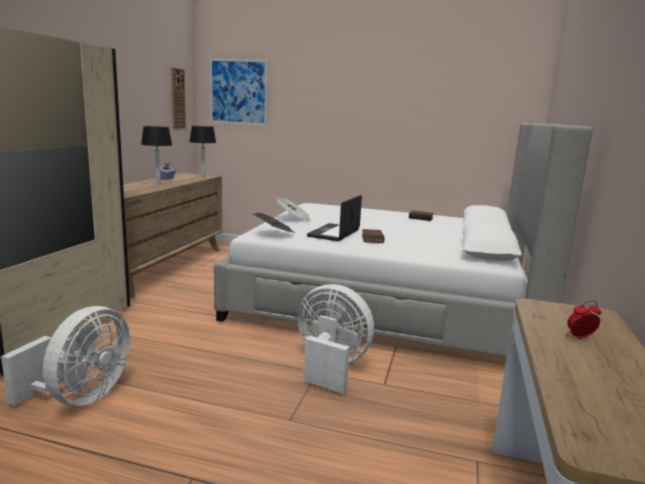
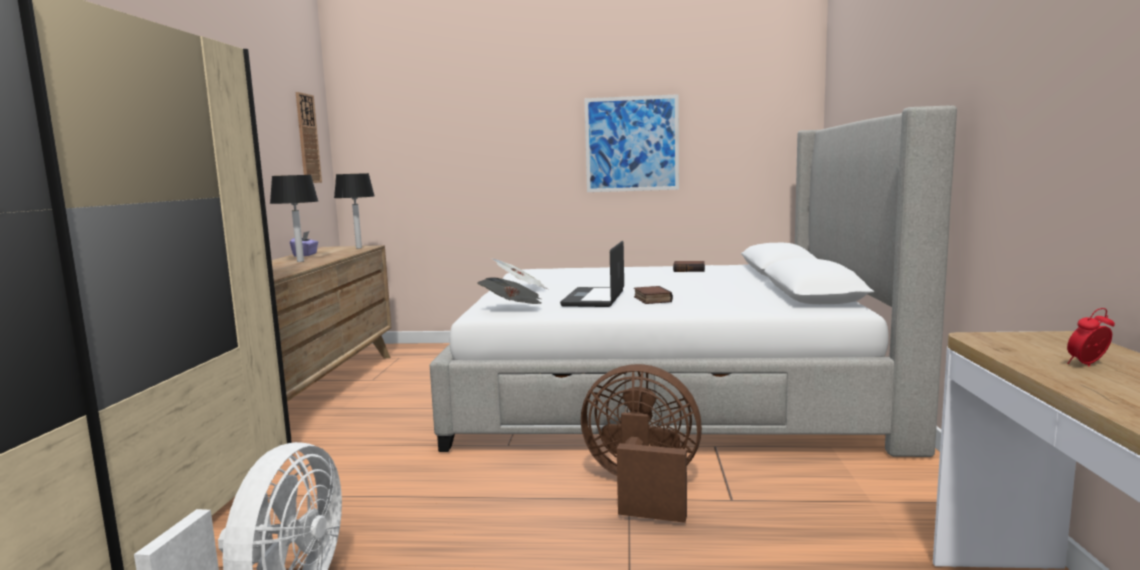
camera: 10 degrees left, 5 degrees down
(238, 92) = (395, 123): picture -> picture (631, 144)
(330, 366) = (642, 488): white fan -> brown fan

